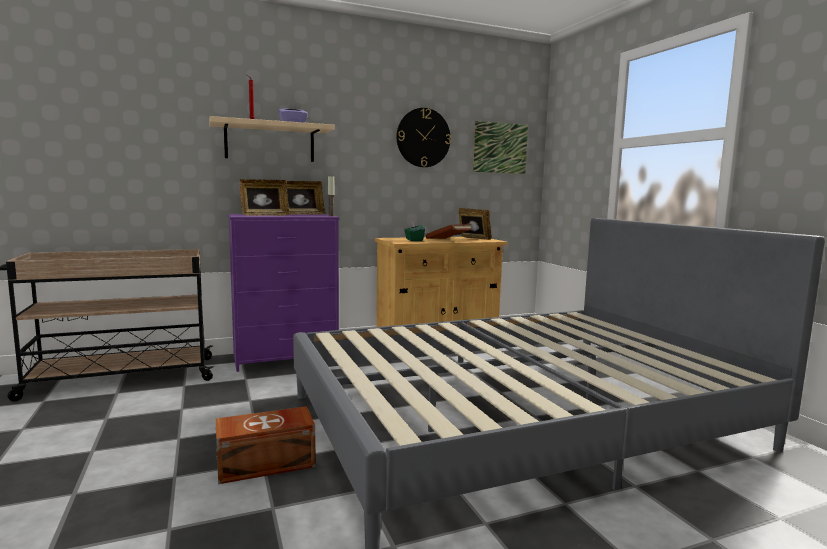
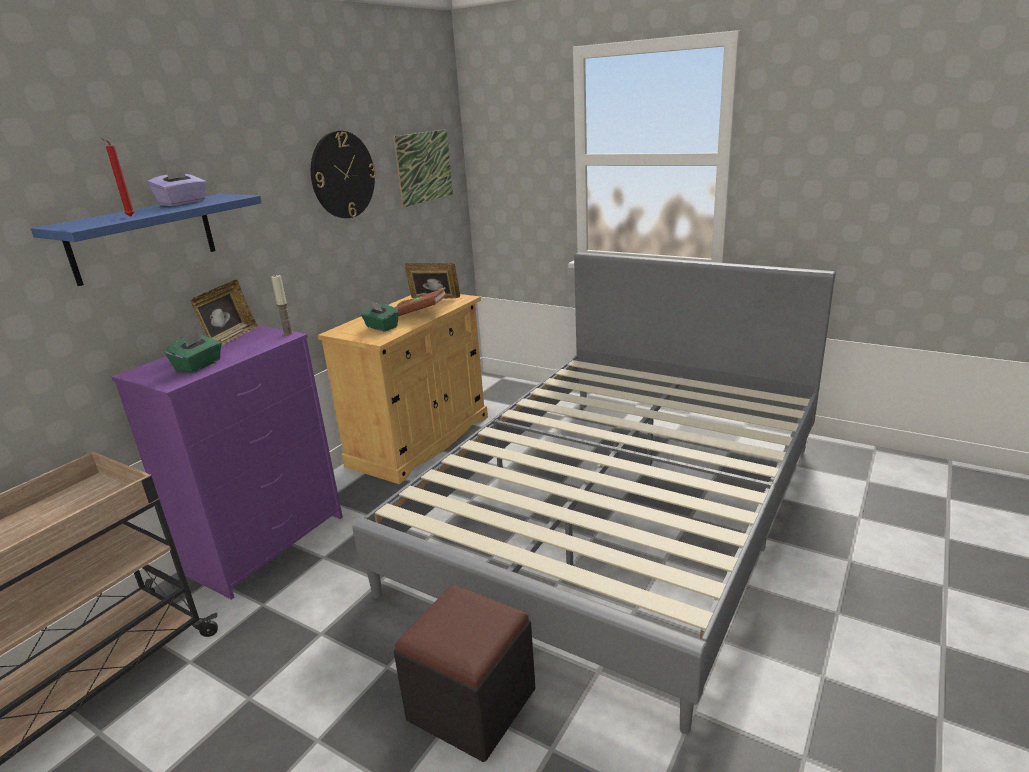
camera: 35 degrees left, 15 degrees up
(265, 215) = (199, 366): picture frame -> green tissue box
(267, 464) = (471, 704): brown storage box -> black ottoman
(270, 142) = (143, 238): beige shelf -> blue shelf

